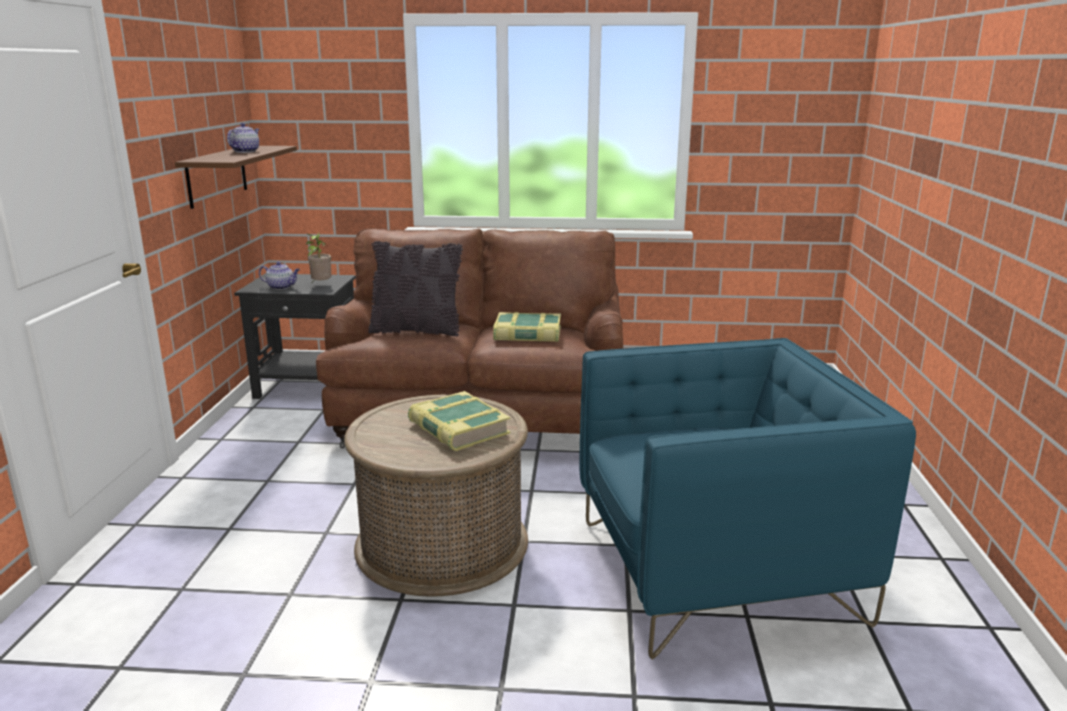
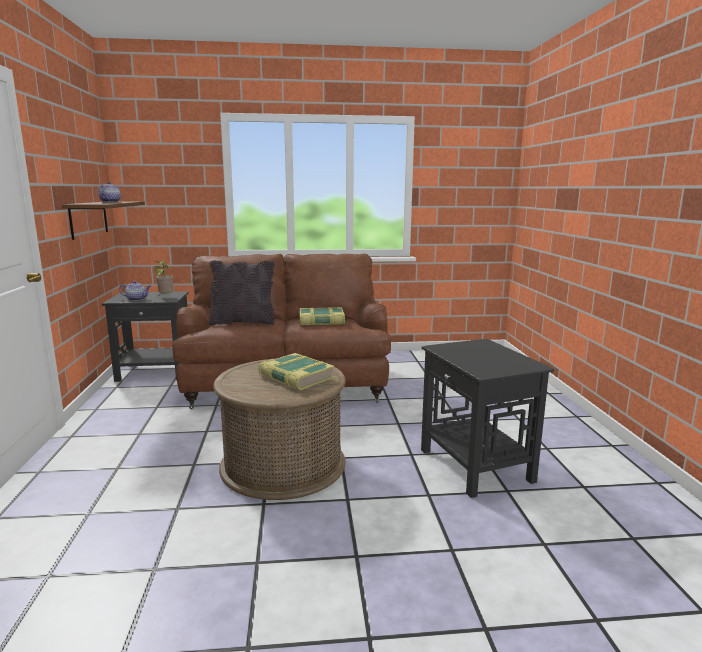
camera: 10 degrees left, 5 degrees down
(714, 572) = (476, 466): blue armchair -> black side table

